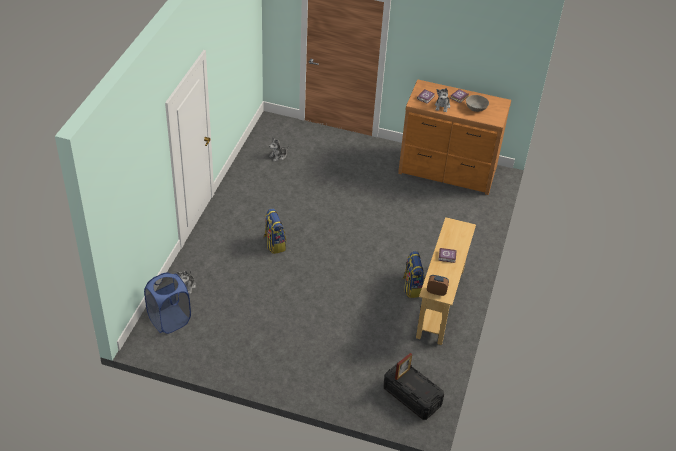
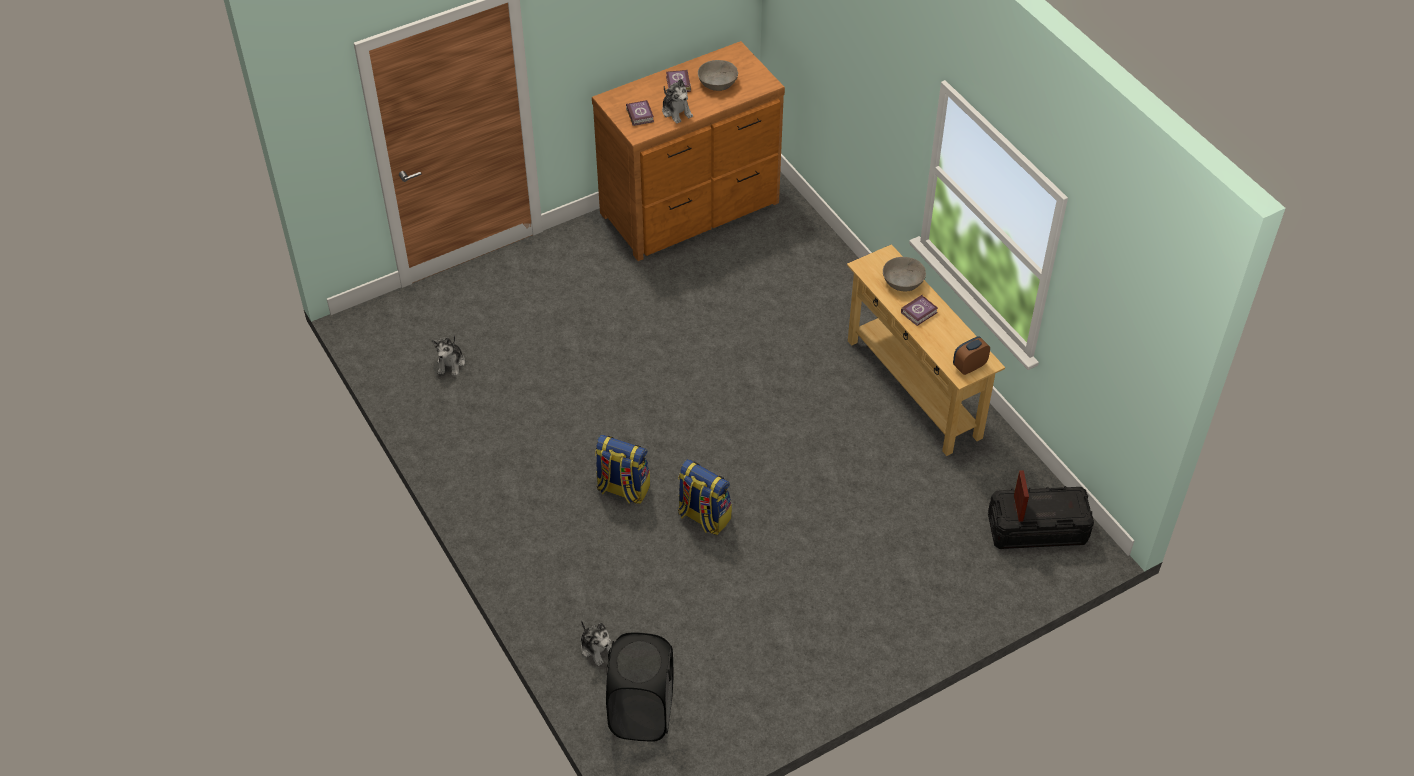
camera: 45 degrees left, 5 degrees up
(169, 320) = (642, 713): blue laundry basket -> black laundry basket
(412, 287) = (858, 397): backpack -> backpack (703, 517)
(458, 240) = (903, 281): none -> grey bowl

